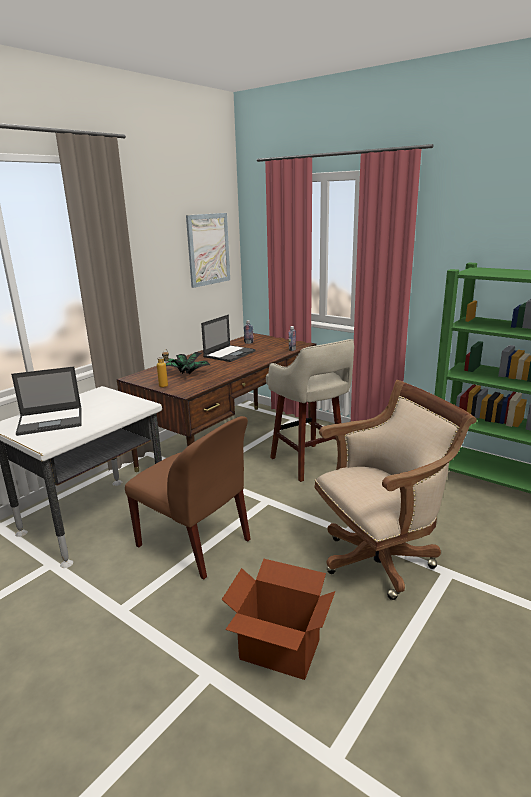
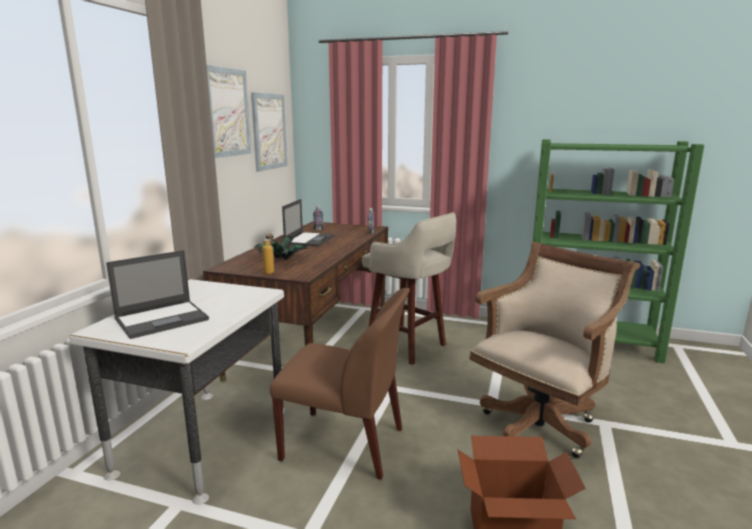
camera: 20 degrees left, 5 degrees down
(157, 237) = (227, 112): none -> picture

